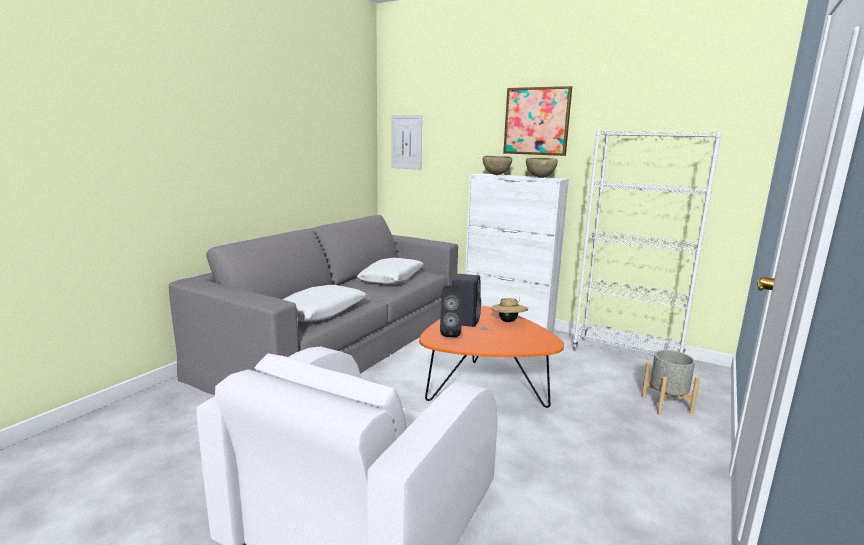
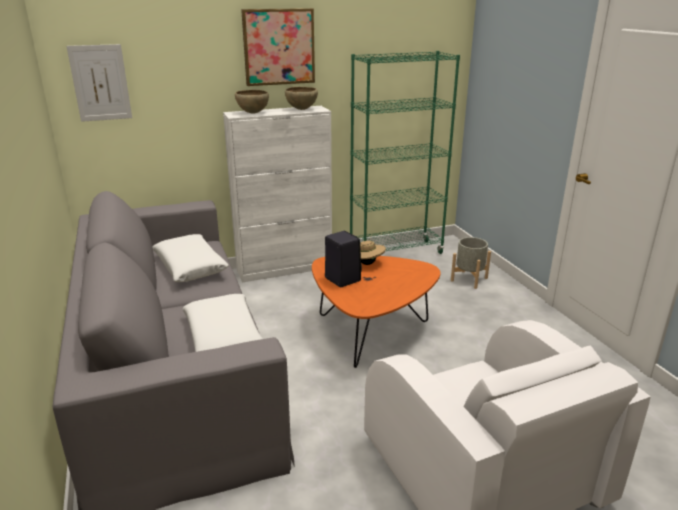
camera: 50 degrees left, 10 degrees up
(450, 333) = (358, 296): black speaker -> none
(627, 355) = (396, 253): white bookcase -> green bookcase

